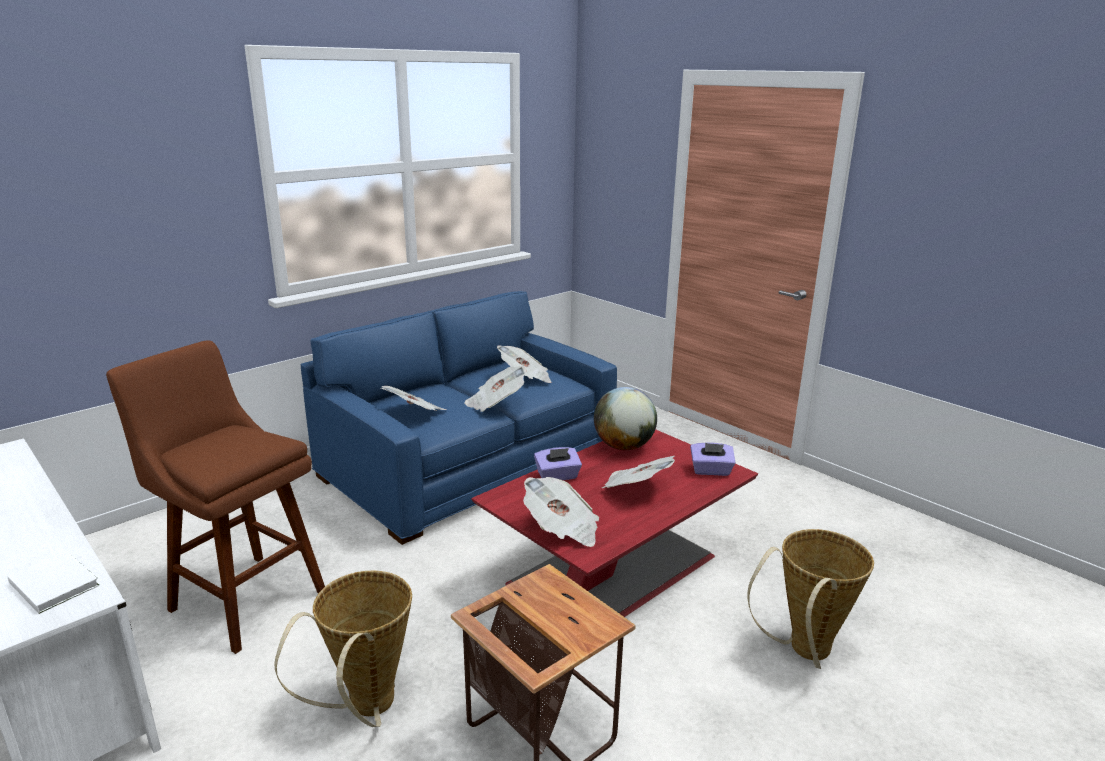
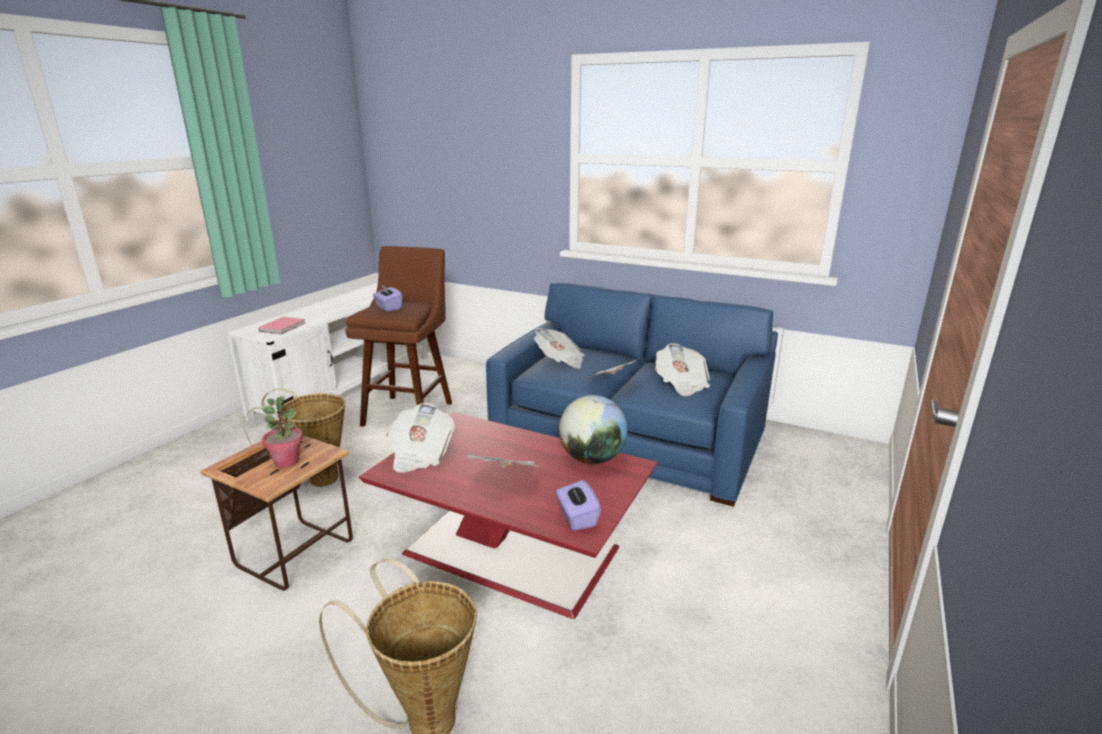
camera: 70 degrees right, 0 degrees up
(55, 583) = (284, 327): white book -> pink book
(552, 609) = (287, 461): none -> potted plant
(557, 476) = (508, 437): purple tissue box -> purple tissue box (388, 308)

